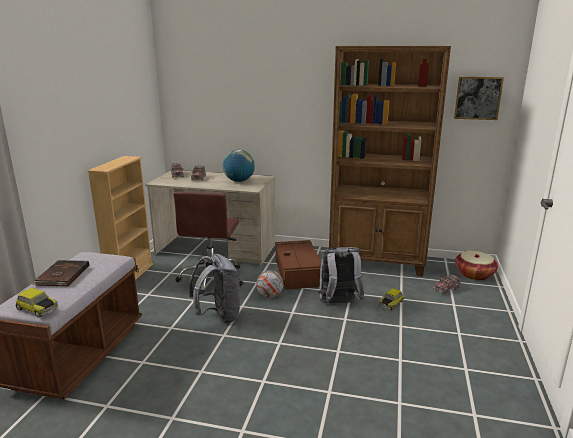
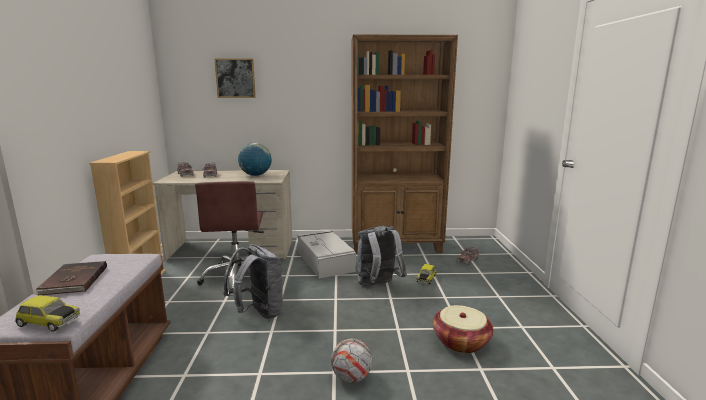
camera: 15 degrees left, 5 degrees down
(269, 295) = (306, 286): football -> football (351, 377)
(298, 271) = (325, 261): brown storage box -> grey storage box
(474, 274) = (484, 246): basket -> basket (461, 342)
(478, 98) = (473, 87): picture -> picture (235, 78)

